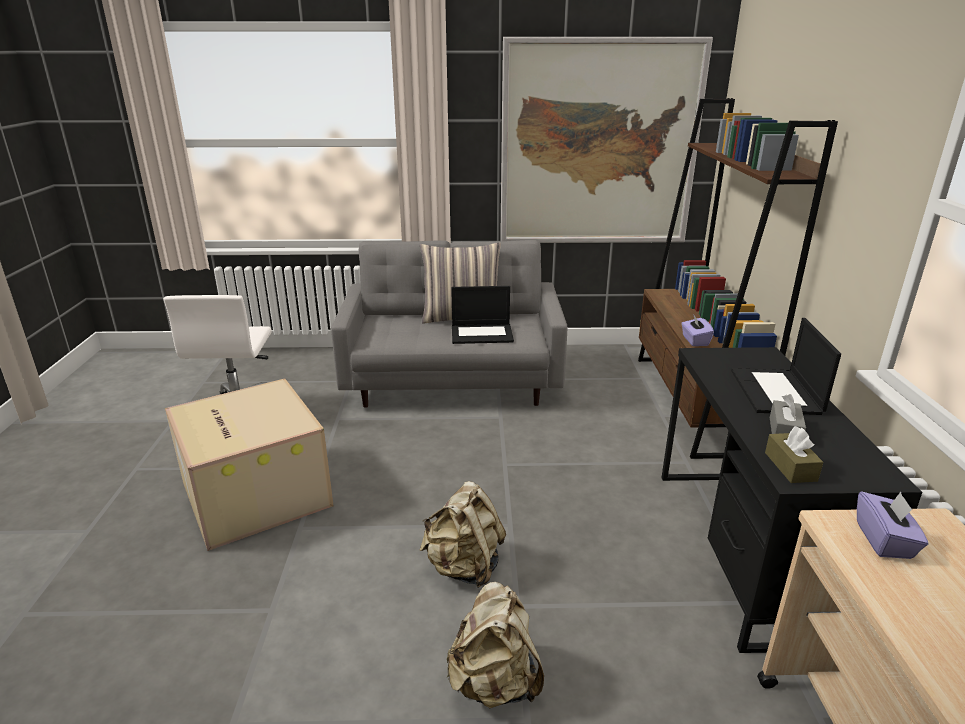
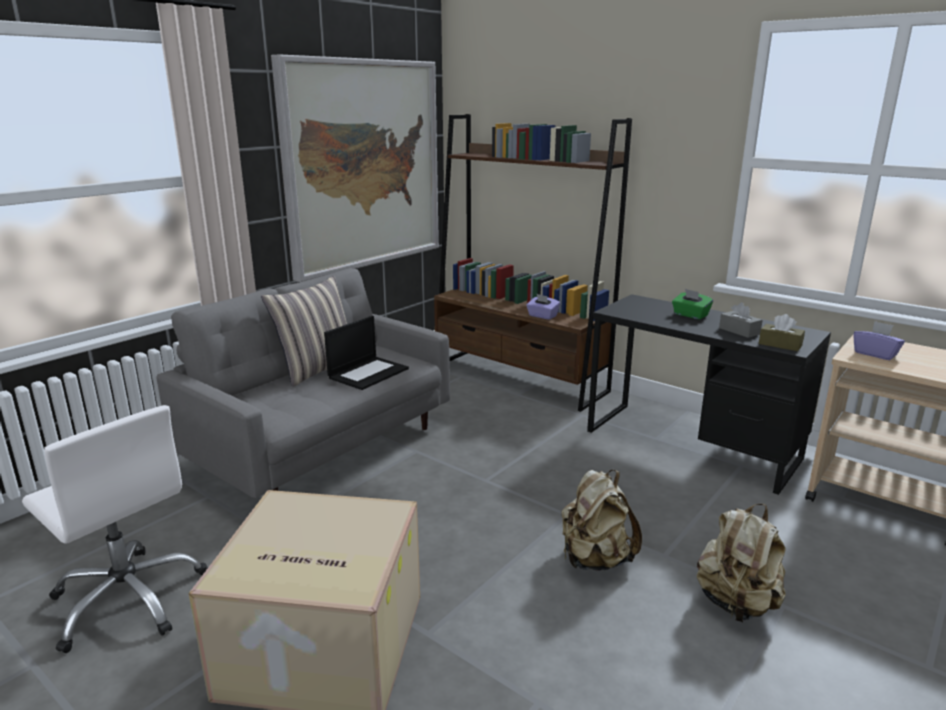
camera: 50 degrees left, 5 degrees down
(777, 392) = (690, 315): laptop -> green tissue box

